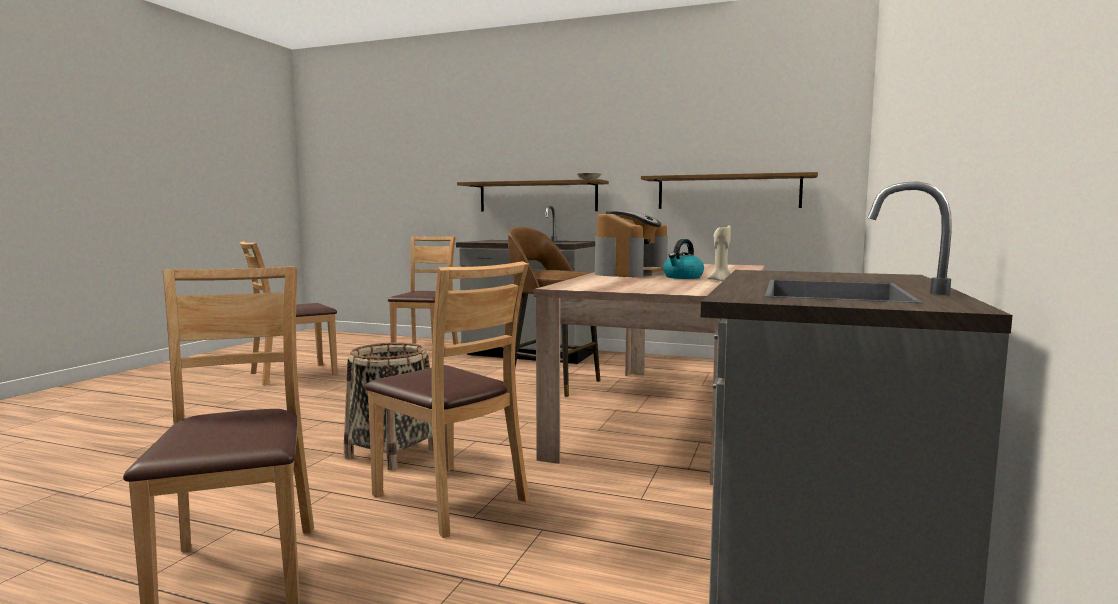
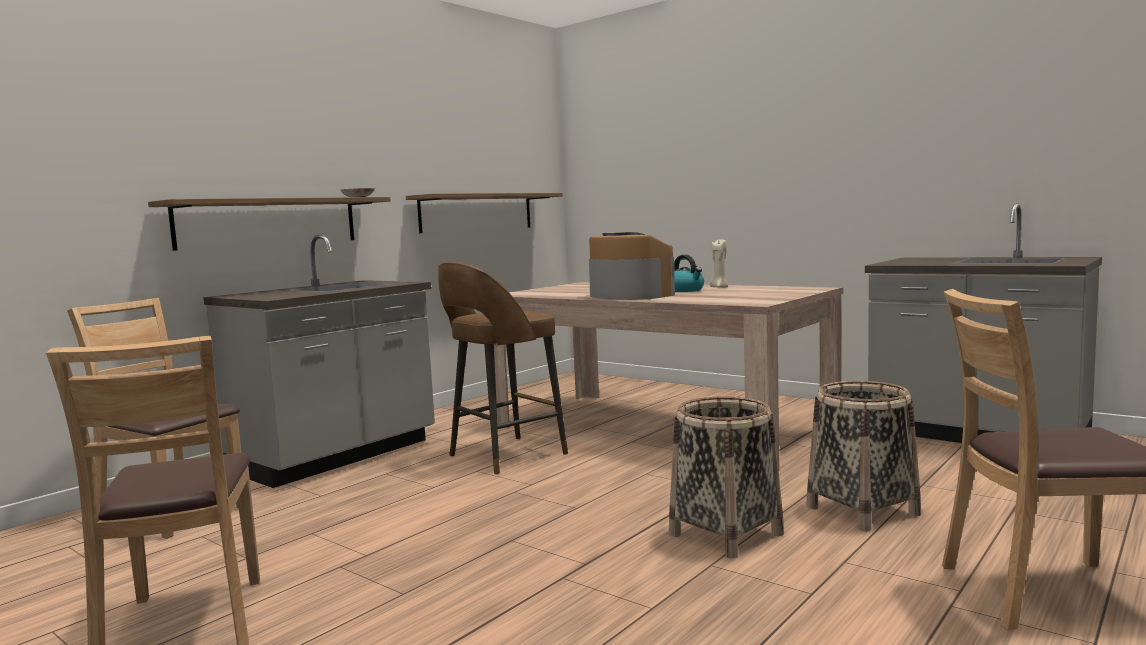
camera: 70 degrees left, 0 degrees up
(450, 499) = (862, 511): brown chair -> basket

